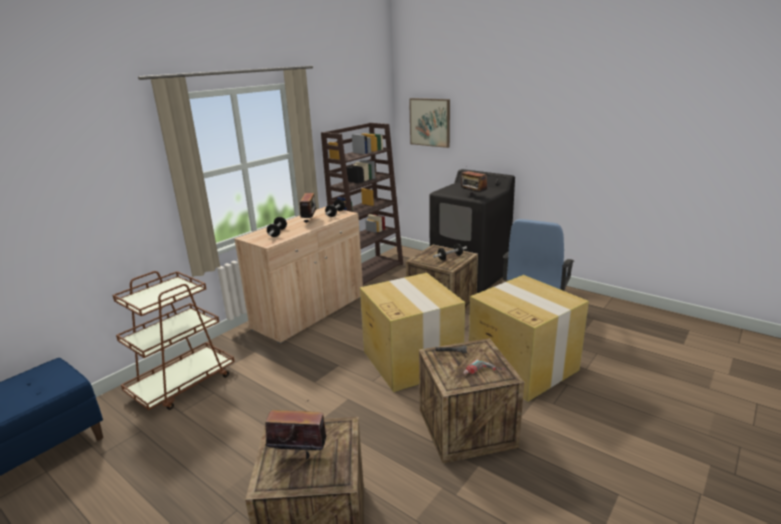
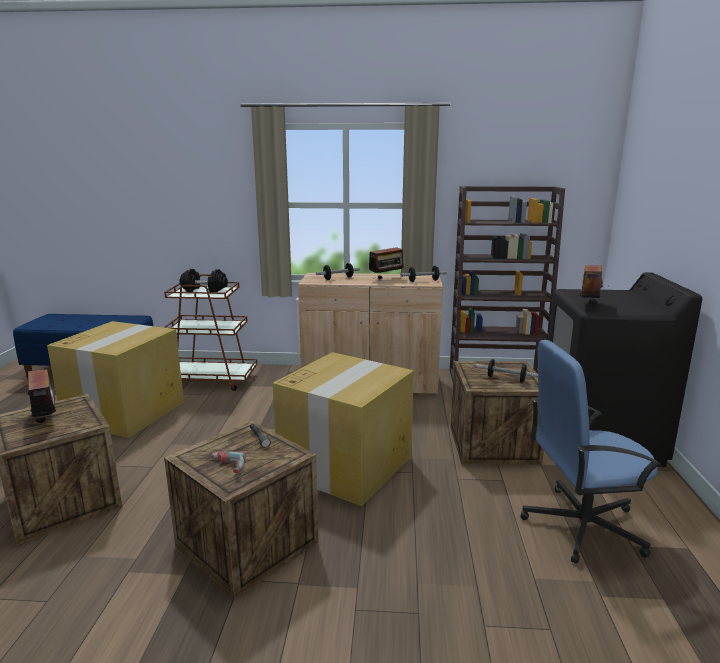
camera: 55 degrees right, 5 degrees down
(157, 293) = (204, 290): none -> black dumbbell
(430, 122) = (641, 195): picture -> none
(521, 366) = (420, 552): cardboard box -> cardboard box (126, 411)

